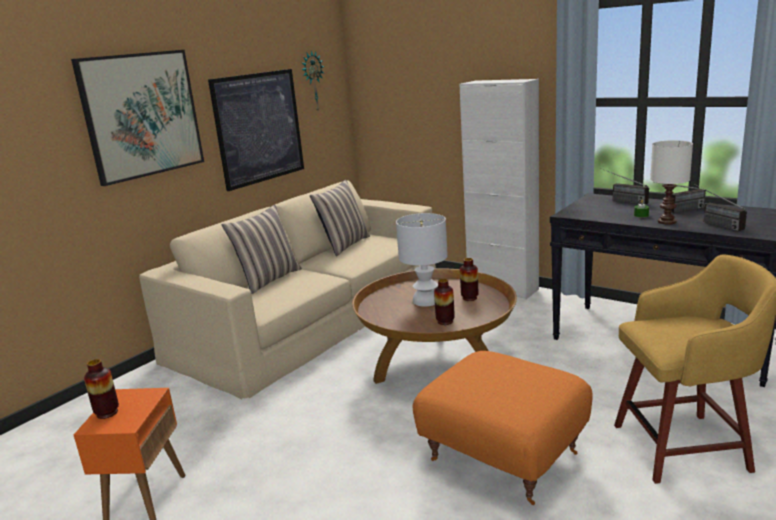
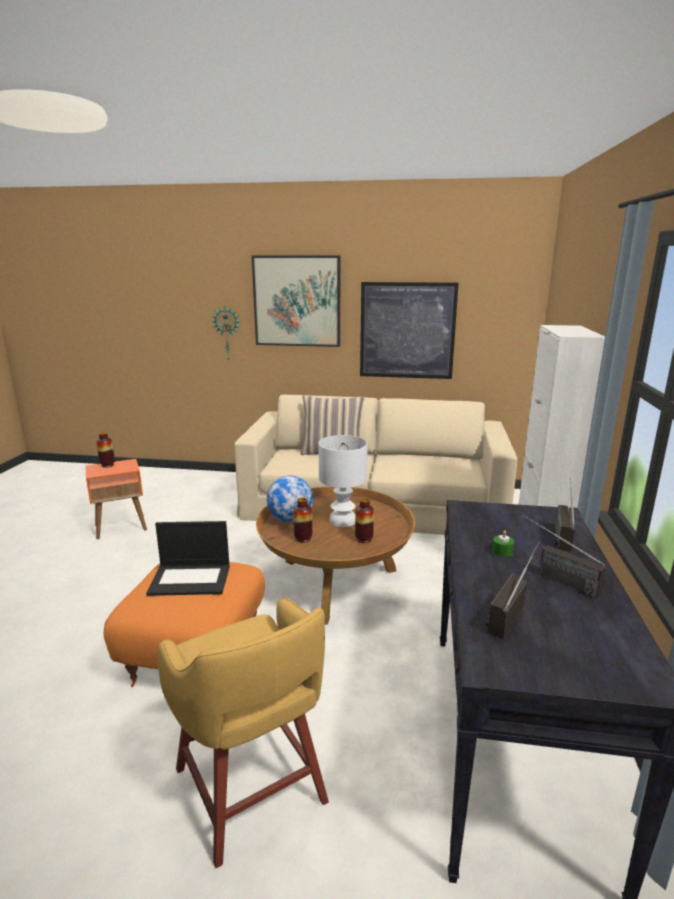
camera: 60 degrees right, 0 degrees up
(312, 81) = (487, 298): wall clock -> wall clock (227, 333)
(344, 245) = (430, 457): pillow -> none
(400, 322) = (290, 520): none -> globe
(494, 376) = (191, 579): none -> laptop
(666, 222) = (486, 571): white table lamp -> none

